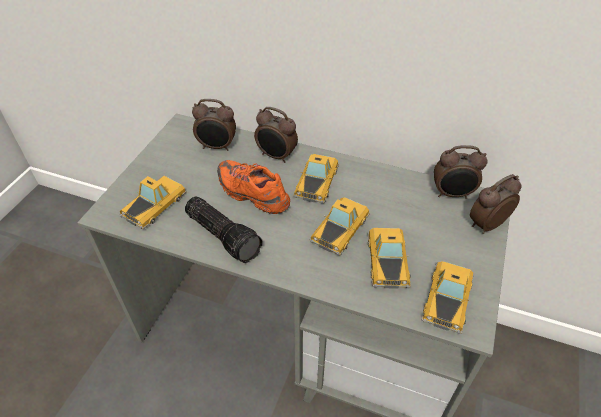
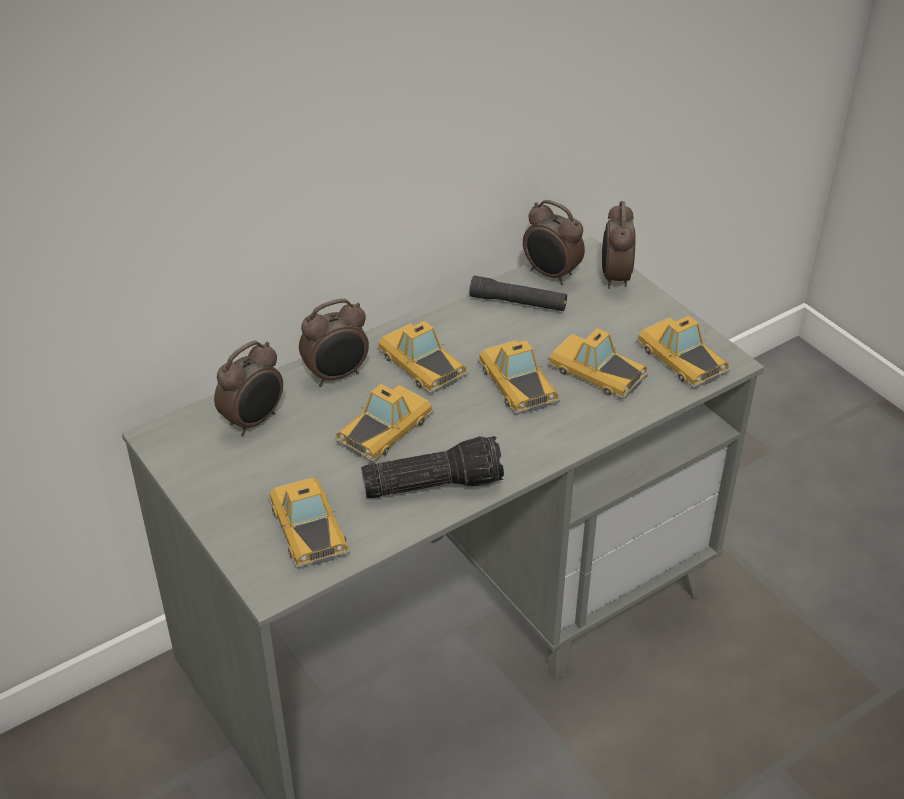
camera: 55 degrees left, 5 degrees down
(252, 194) = (386, 428): orange shoe -> toy car
(410, 193) = (518, 302): none -> black flashlight
(452, 194) = (551, 275): alarm clock -> alarm clock turned 90 degrees clockwise

